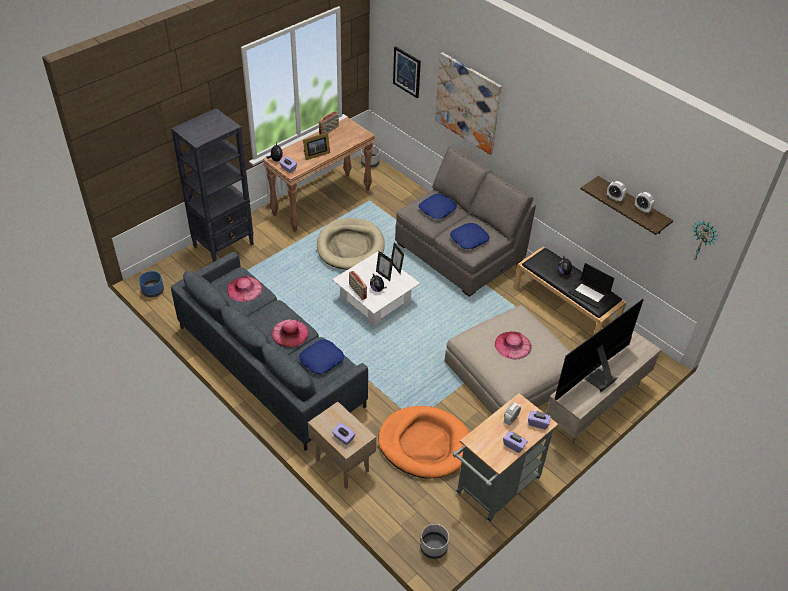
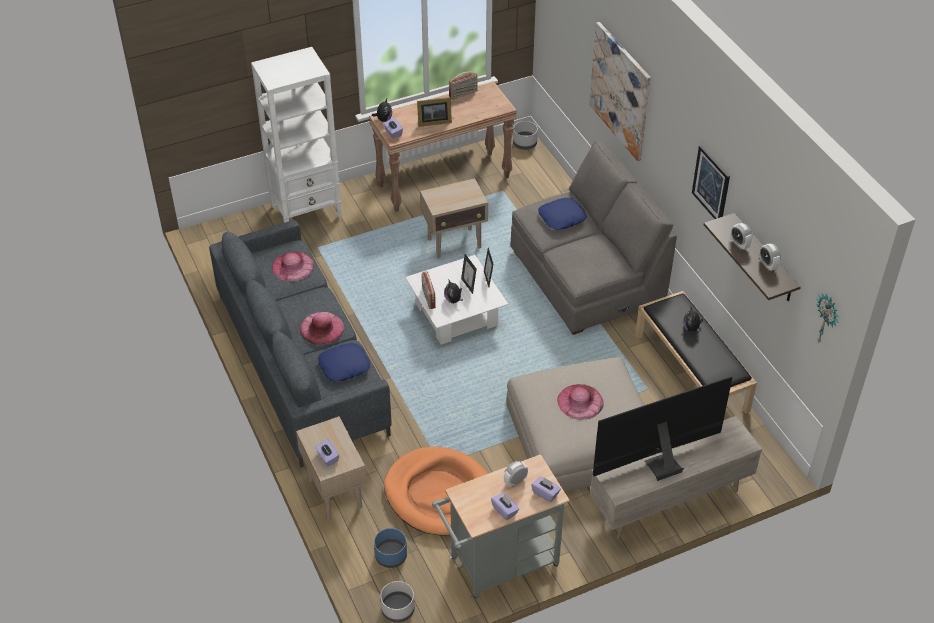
camera: 20 degrees right, 0 degrees up
(152, 291) = (206, 248): blue planter -> blue planter (391, 556)
(224, 245) = (307, 212): black bookcase -> white bookcase
(350, 247) = (455, 243): beige dog bed -> beige side table
(407, 72) = (567, 37): picture -> picture (711, 184)
(469, 239) = (583, 262): blue pillow -> none
(589, 294) = (710, 362): laptop -> none

